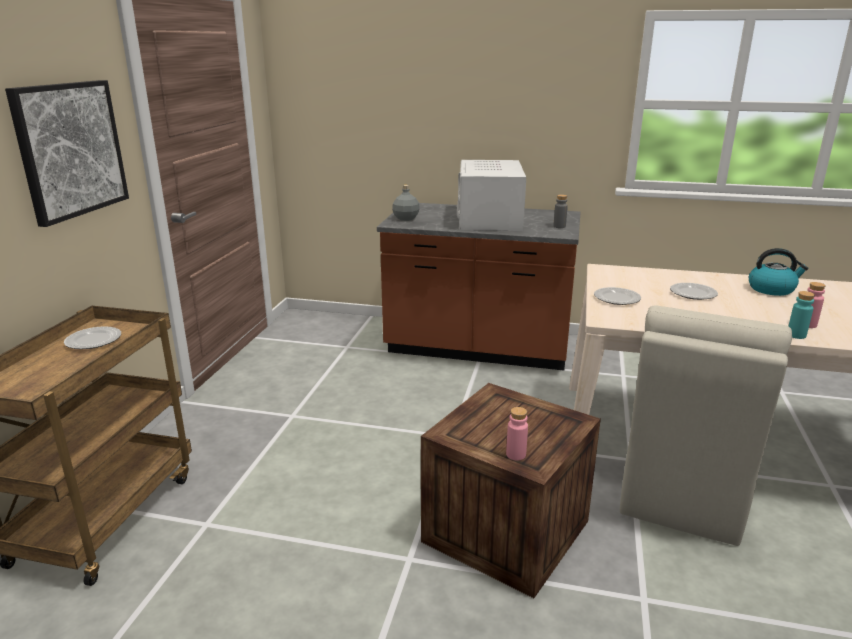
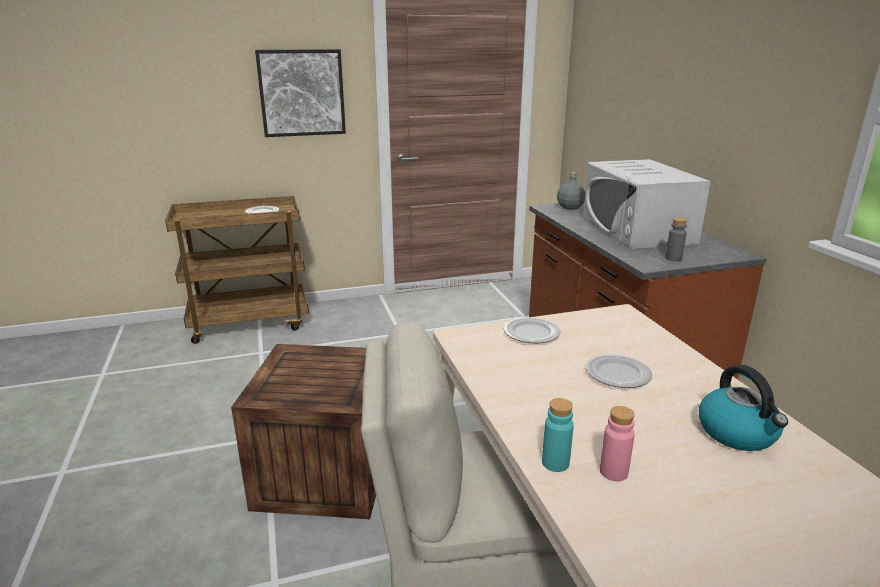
camera: 60 degrees right, 0 degrees up
(489, 218) = (637, 230): white microwave -> white microwave turned 75 degrees counterclockwise
(516, 454) = (270, 385): pink bottle -> none

